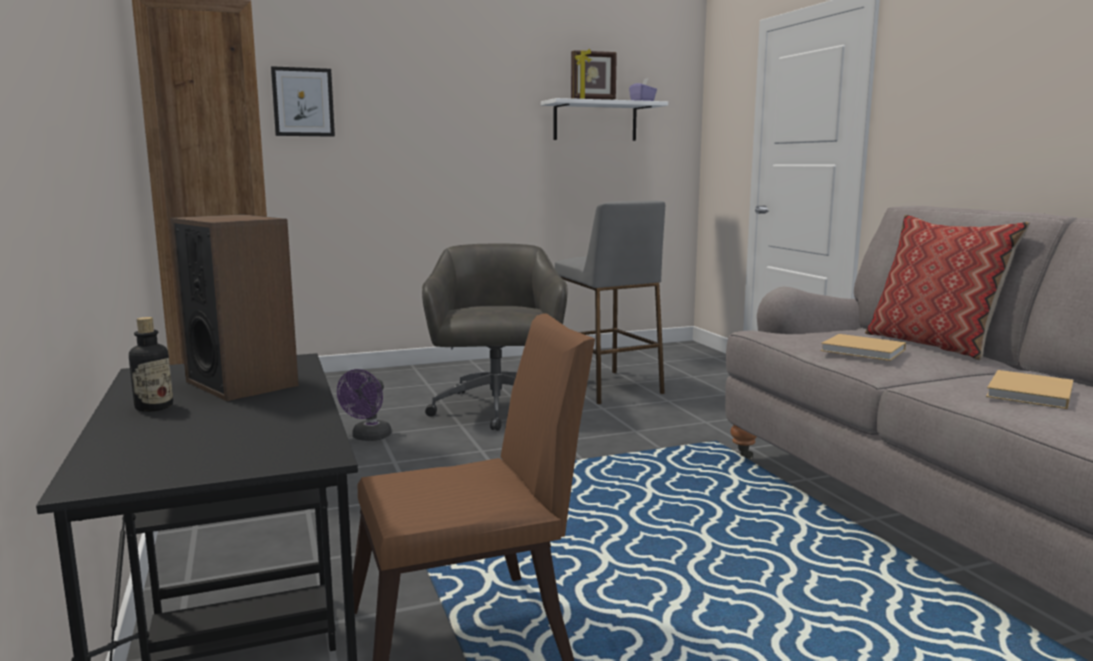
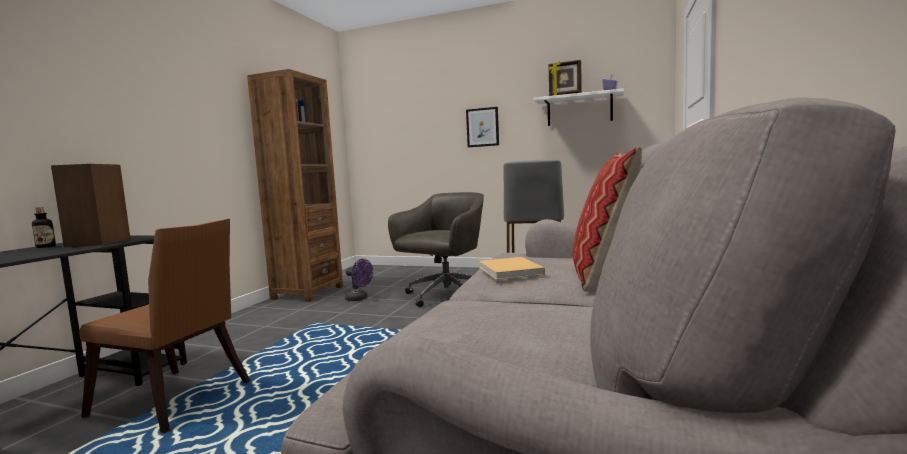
camera: 40 degrees right, 5 degrees down
(303, 102) = (402, 119): picture -> picture (482, 127)
(368, 437) = (359, 299): purple fan -> purple fan turned 120 degrees counterclockwise
(1029, 393) = (484, 320): beige book -> none

